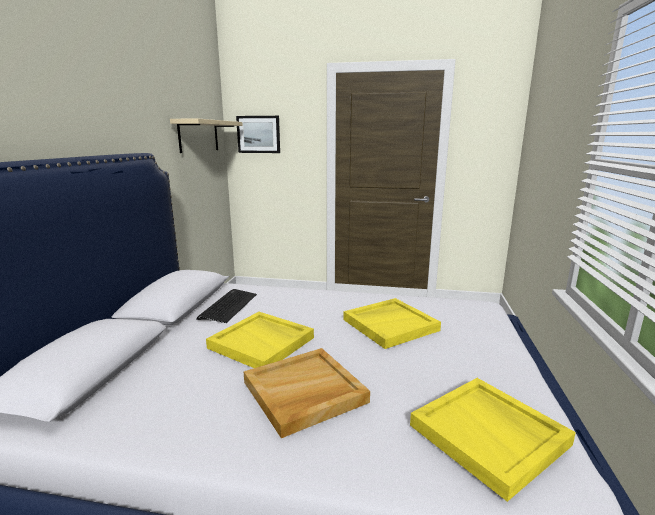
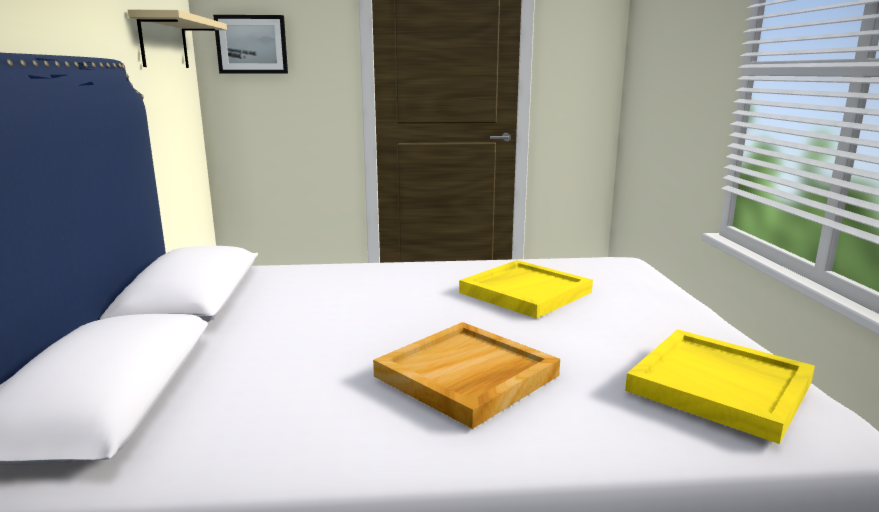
camera: 15 degrees left, 0 degrees up
(228, 306) = (278, 293): keyboard -> none
(262, 343) = (365, 329): yellow tray -> none

